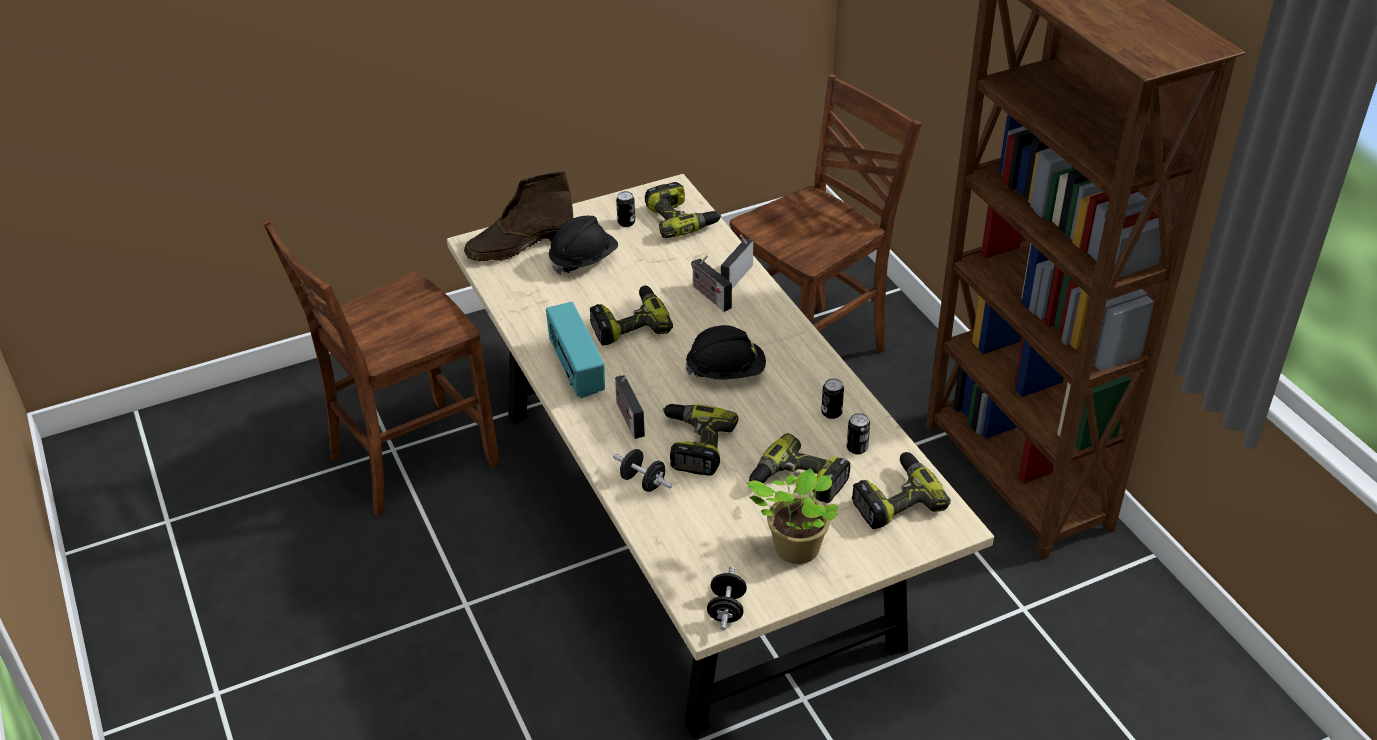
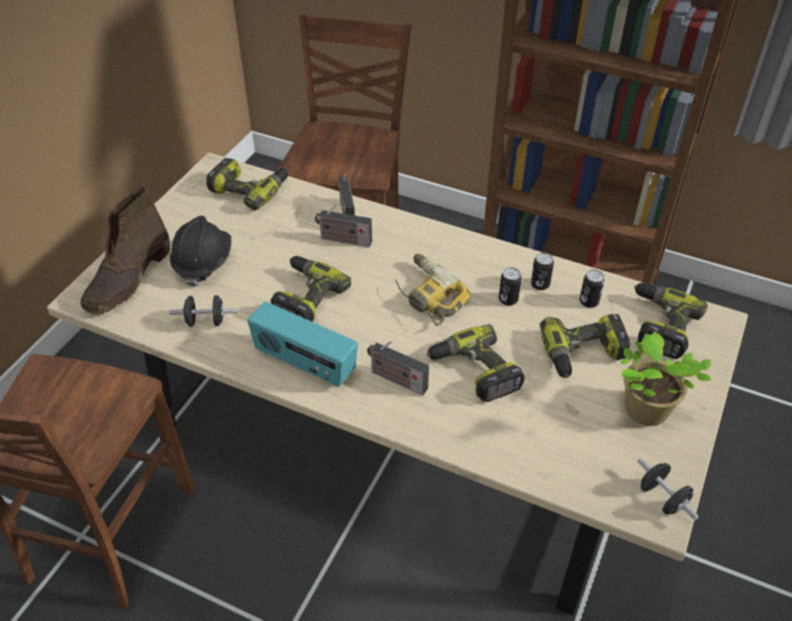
camera: 40 degrees left, 5 degrees up
(626, 222) = (205, 213): can -> can (508, 299)
(643, 482) = (472, 429): black dumbbell -> black dumbbell (206, 321)
(726, 372) = (427, 295): black hard hat -> power drill

